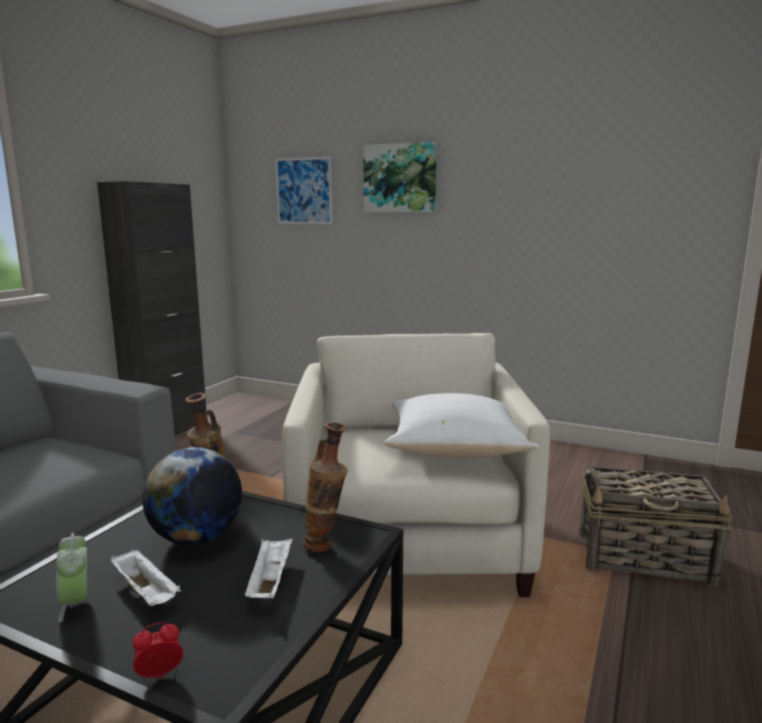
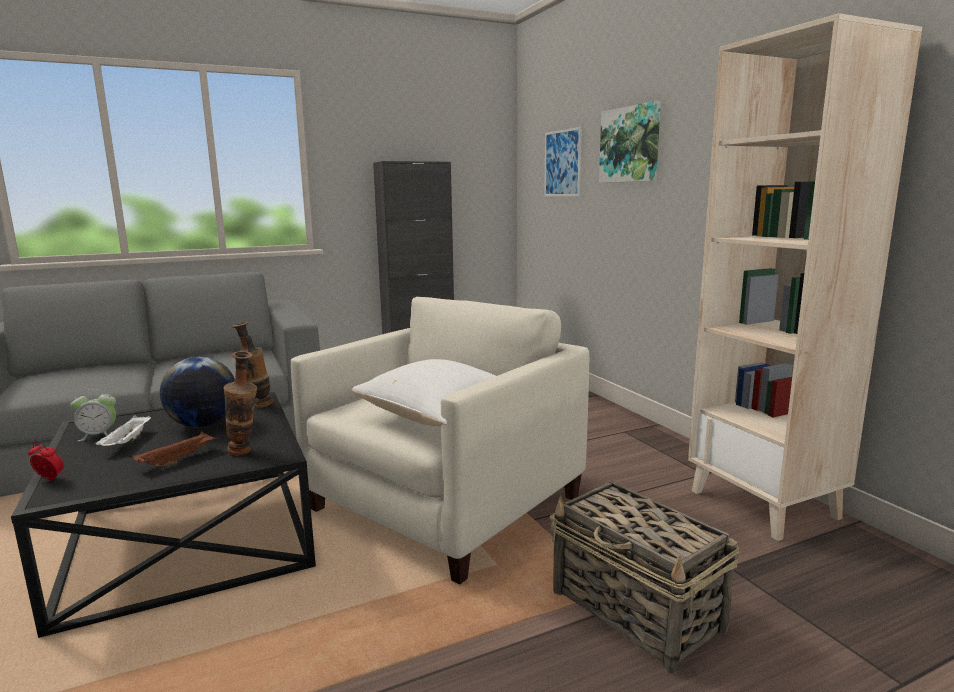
camera: 40 degrees right, 0 degrees up
(76, 603) = (98, 436): alarm clock -> alarm clock turned 120 degrees counterclockwise
(270, 581) = (178, 459): white tray -> brown tray
(593, 461) = (765, 504): none -> beige bookcase

